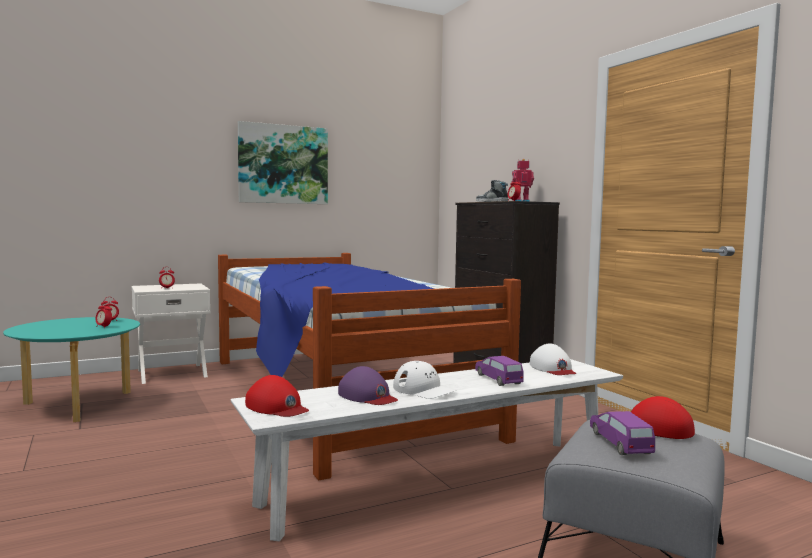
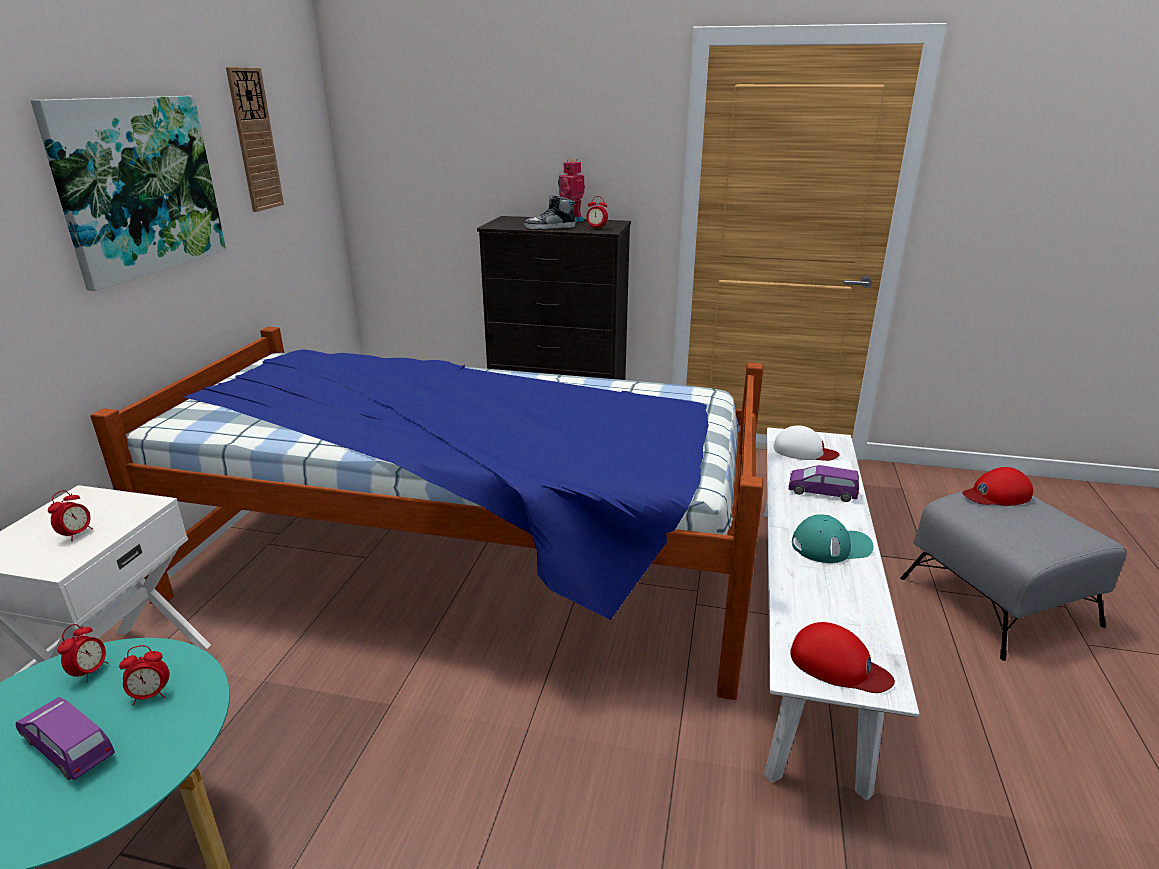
camera: 50 degrees left, 20 degrees up
(277, 407) = (838, 665): red cap -> red cap turned 45 degrees clockwise
(367, 396) = (833, 588): purple cap -> none
(370, 156) = (255, 140): none -> wall clock
(424, 390) = (831, 546): white cap -> turquoise cap
(620, 443) = (1032, 527): purple toy car -> purple toy car (69, 747)

